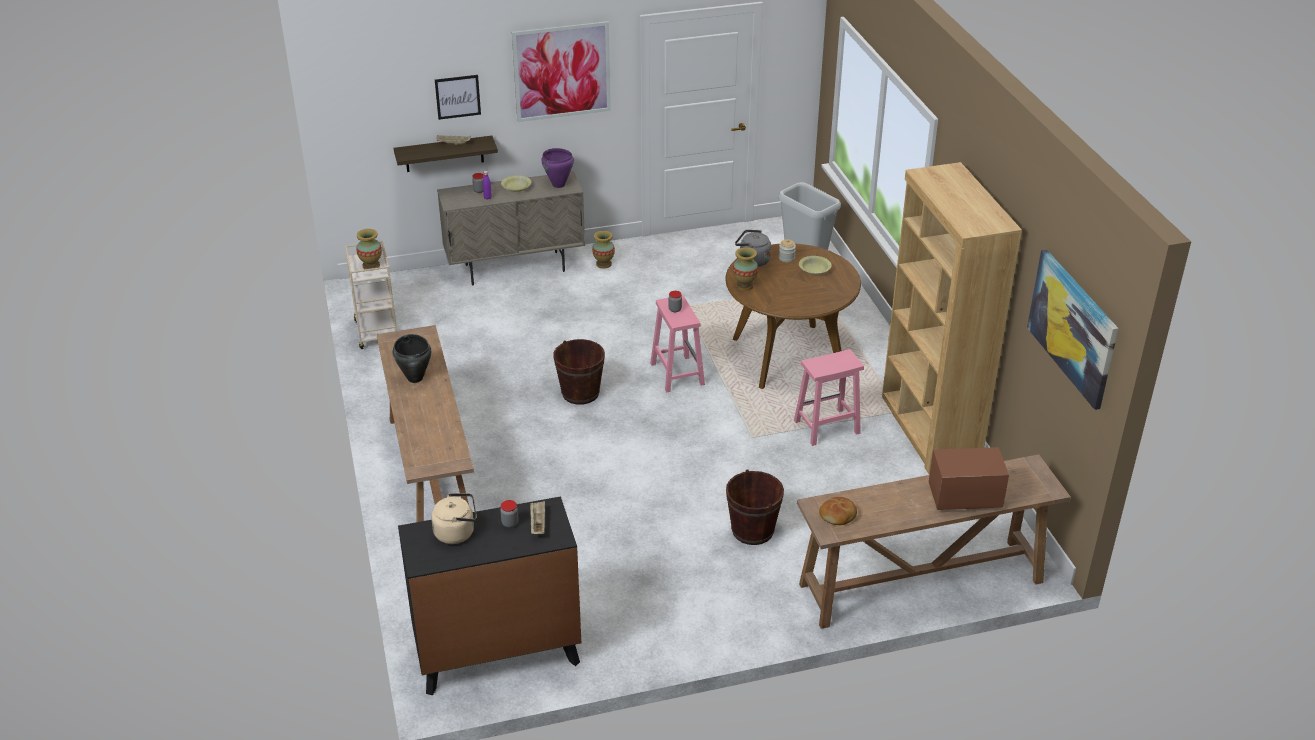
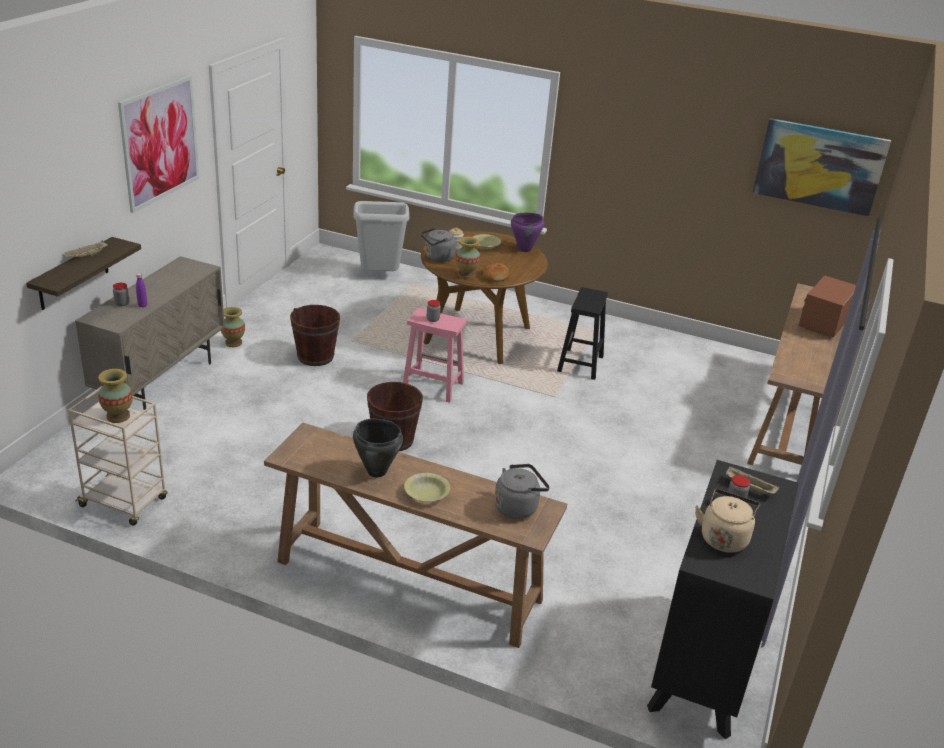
camera: 55 degrees left, 5 degrees down
(443, 450) = (518, 507): none -> grey kettle
(457, 96) = (79, 196): picture -> none
(516, 187) = (154, 287): yellow bowl -> yellow bowl (426, 493)
(558, 185) = (188, 270): purple cooking pot -> purple cooking pot (525, 249)
(752, 530) = (666, 452): brown bucket -> brown bucket (315, 357)
(826, 427) = (580, 364): pink stool -> black stool
(838, 515) = (803, 374): bread -> bread (495, 276)
(929, 430) = (630, 333): brown bookcase -> none

